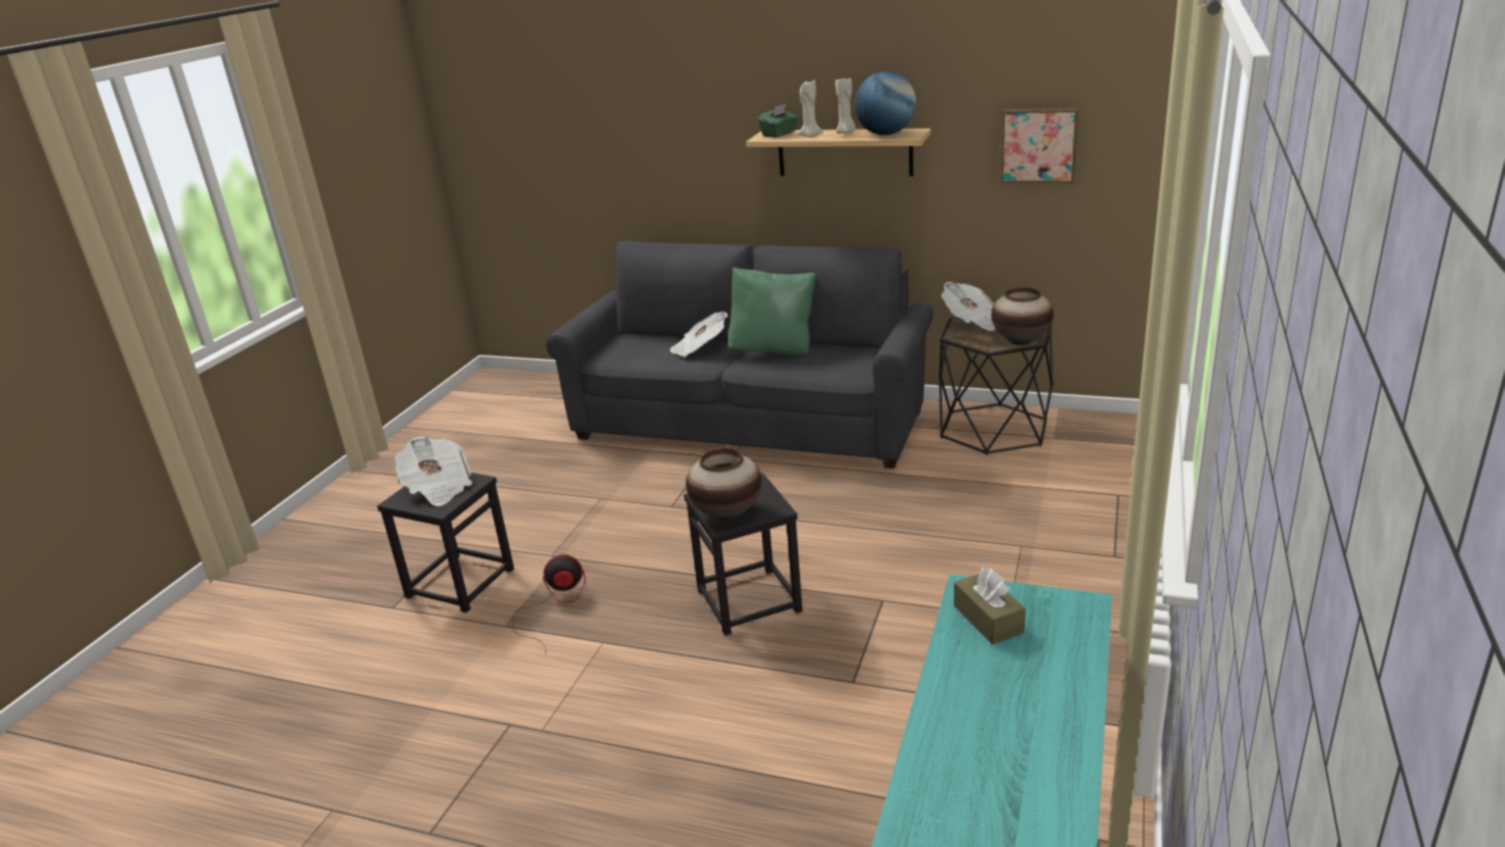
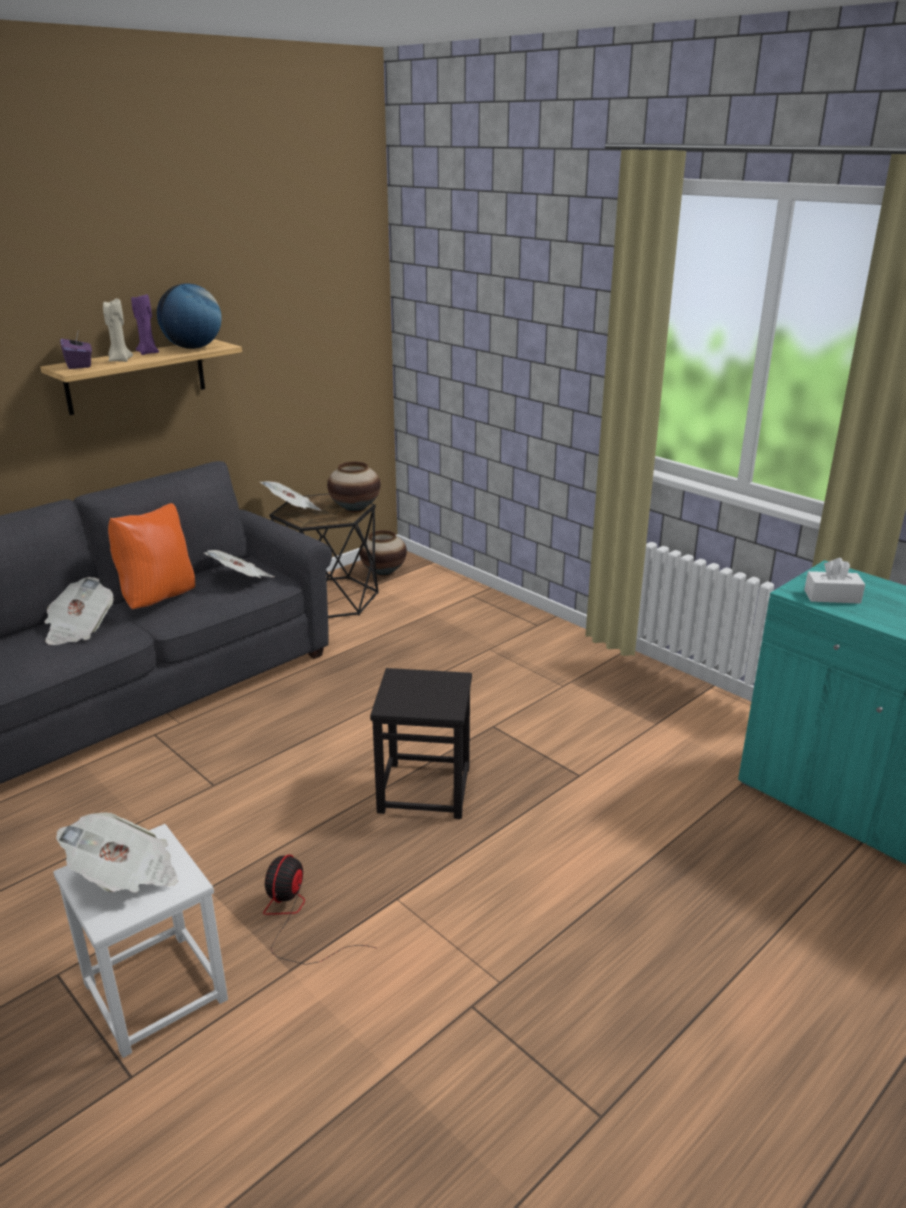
camera: 65 degrees left, 0 degrees up
(460, 582) = (154, 992): black stool -> white stool
(727, 513) = (434, 702): vase -> vase (384, 572)
(774, 351) = (158, 598): green pillow -> orange pillow
(779, 134) = (79, 365): green tissue box -> purple tissue box
(844, 363) = (241, 580): none -> newspaper
(846, 132) = (148, 353): beige candle -> purple candle
(988, 619) = (832, 596): brown tissue box -> white tissue box
(1039, 145) = (300, 341): picture -> none

